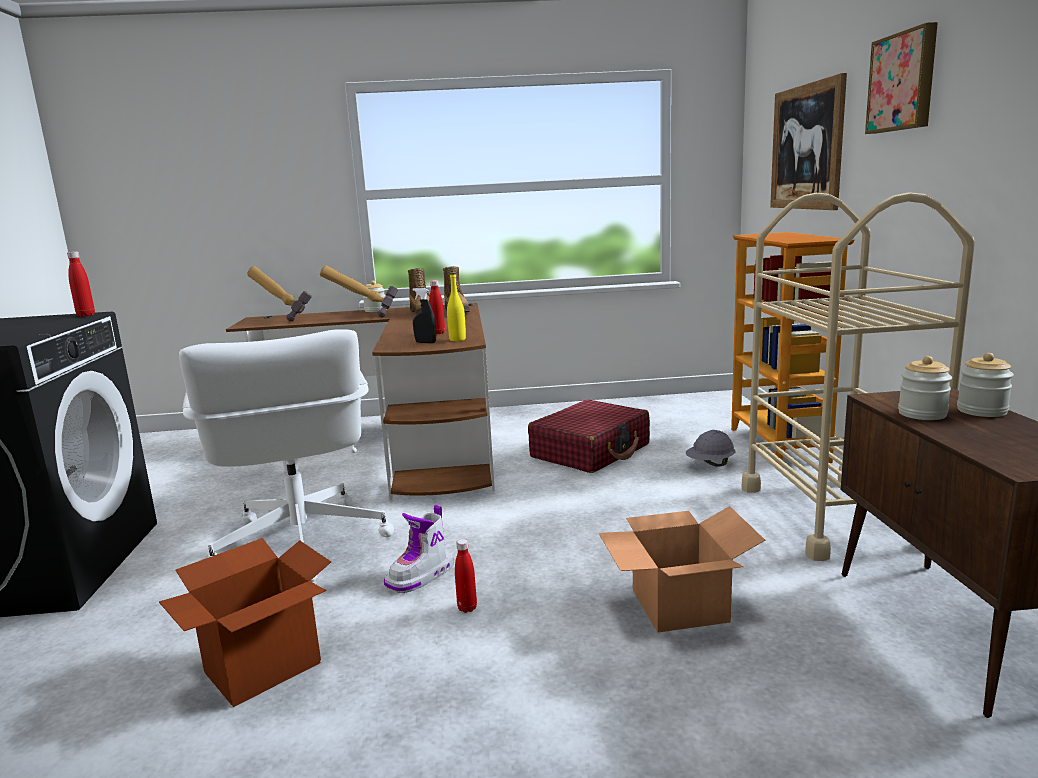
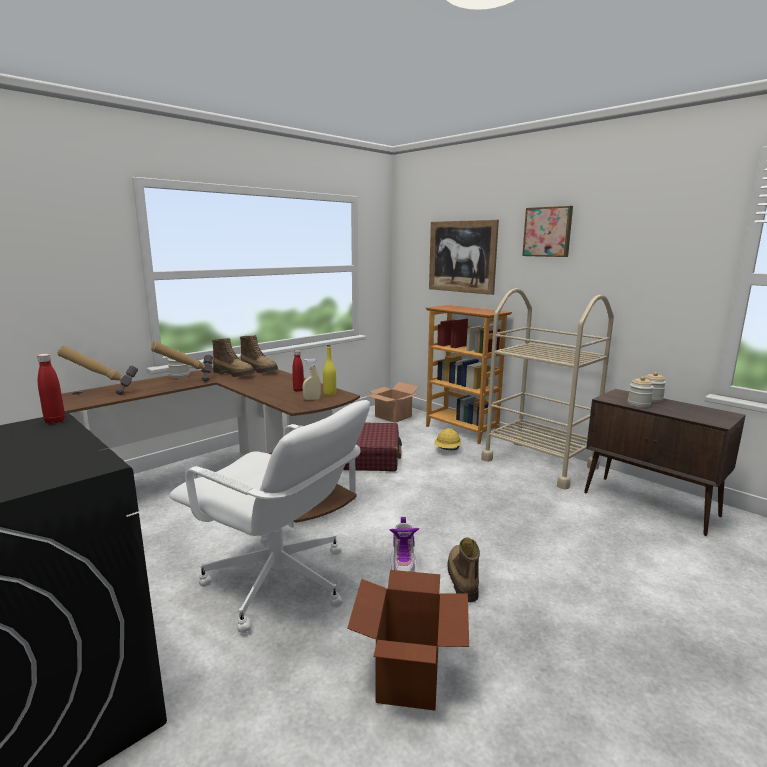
camera: 40 degrees left, 0 degrees up
(425, 342) = (312, 399): black spray bottle -> beige spray bottle
(467, 608) = (461, 578): red bottle -> boot
(680, 606) = (552, 533): cardboard box -> cardboard box (394, 416)
(710, 465) = (447, 450): grey hard hat -> yellow hard hat

